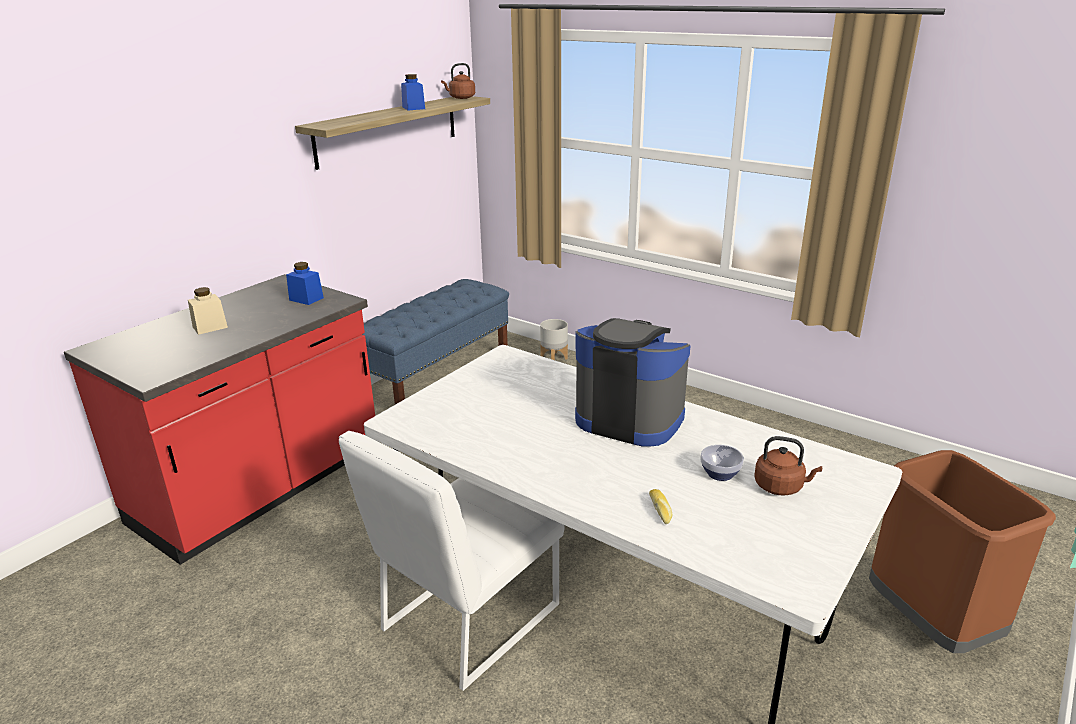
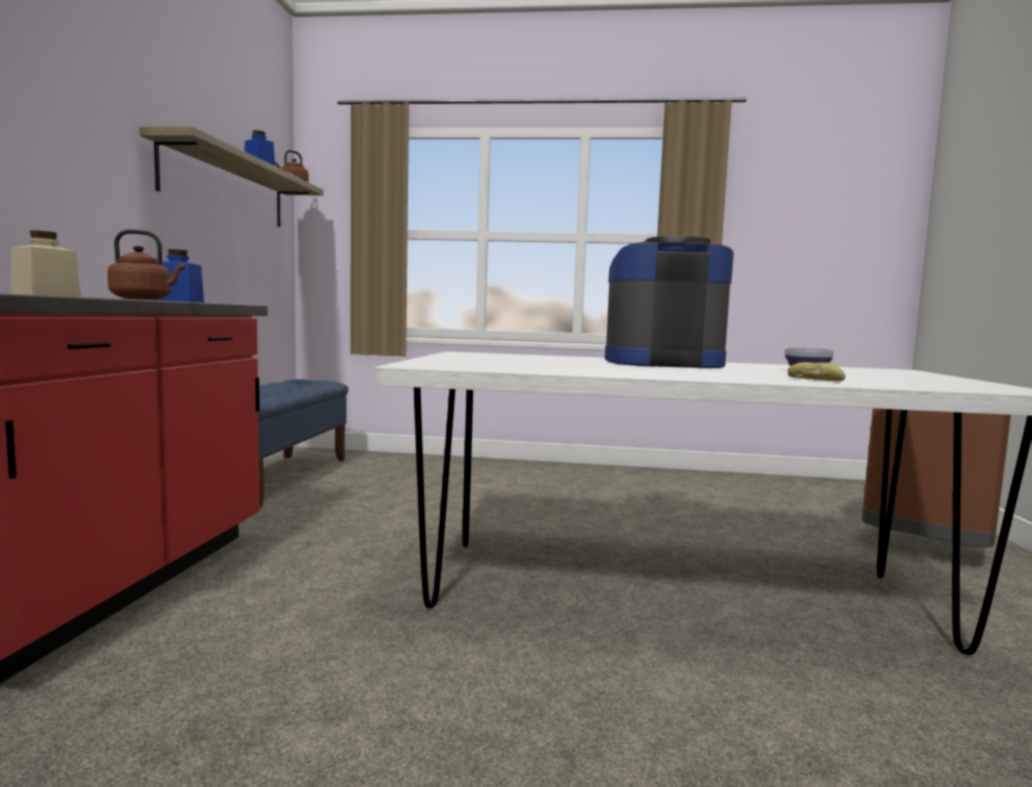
camera: 30 degrees left, 20 degrees down
(466, 619) = (538, 644): white chair -> none
(554, 358) = (398, 458): grey planter -> none
(781, 487) = (865, 373): brown kettle -> brown kettle (144, 299)

